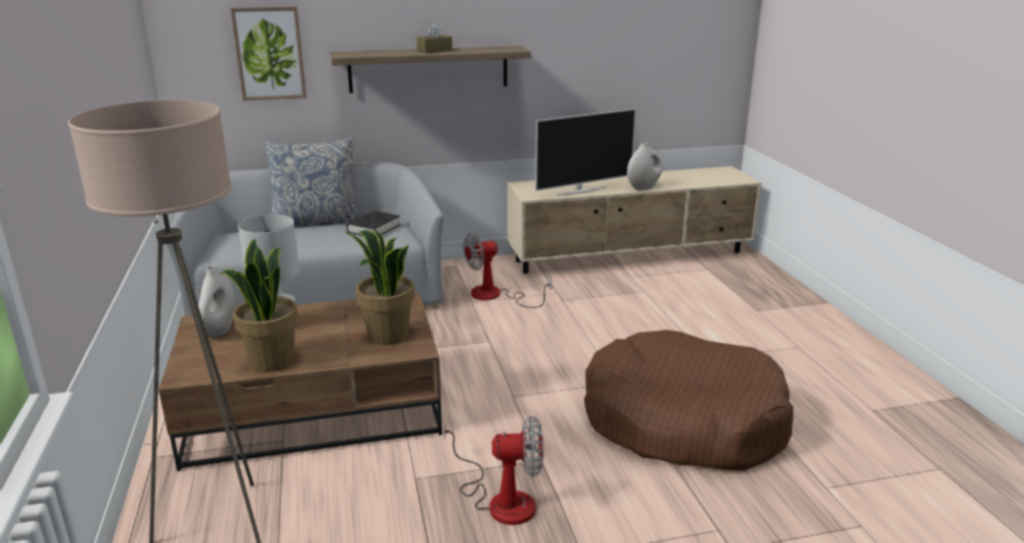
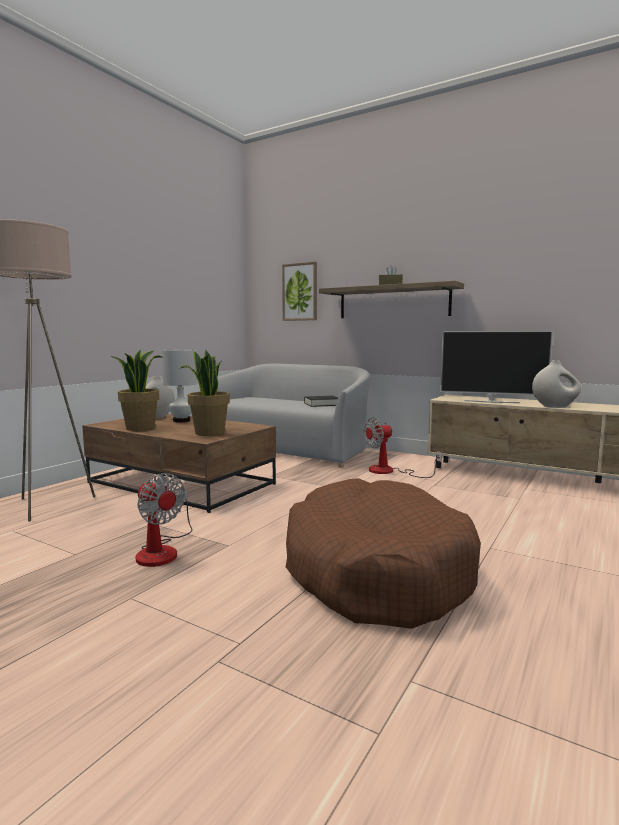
camera: 45 degrees right, 15 degrees down
(316, 221) = (302, 399): pillow -> none
(496, 296) = (390, 471): fan -> fan turned 45 degrees counterclockwise

